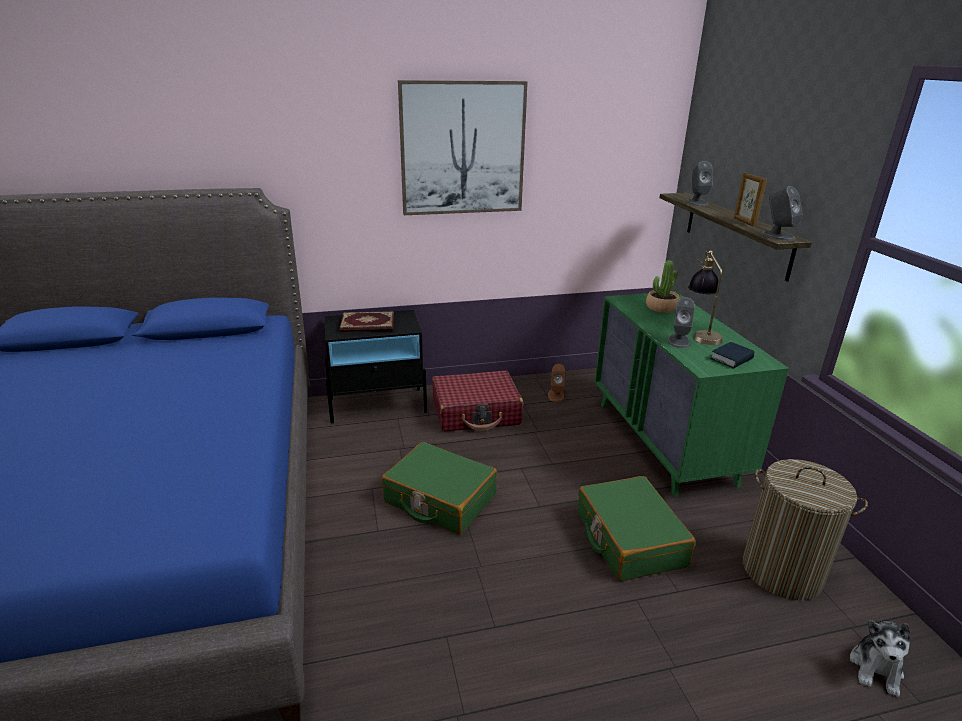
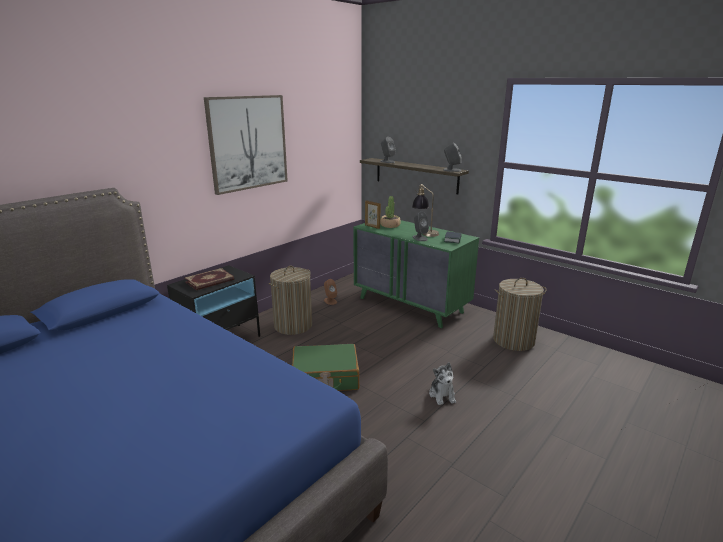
camera: 35 degrees left, 5 degrees down
(476, 412) = (293, 325): red suitcase -> laundry basket
(629, 539) = (441, 354): green suitcase -> none
(744, 222) = (426, 166): picture frame -> picture frame (372, 227)
(876, 669) = (577, 361): plush toy -> plush toy (442, 395)

